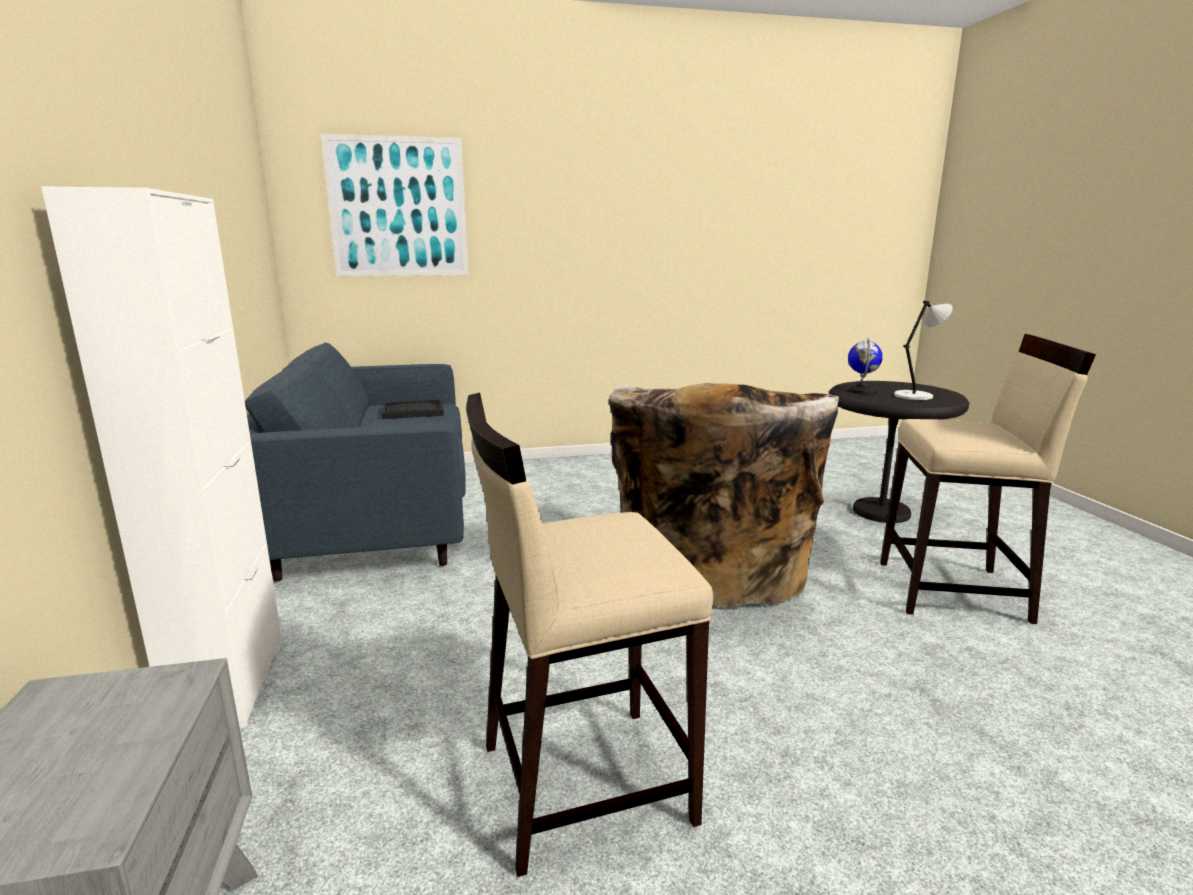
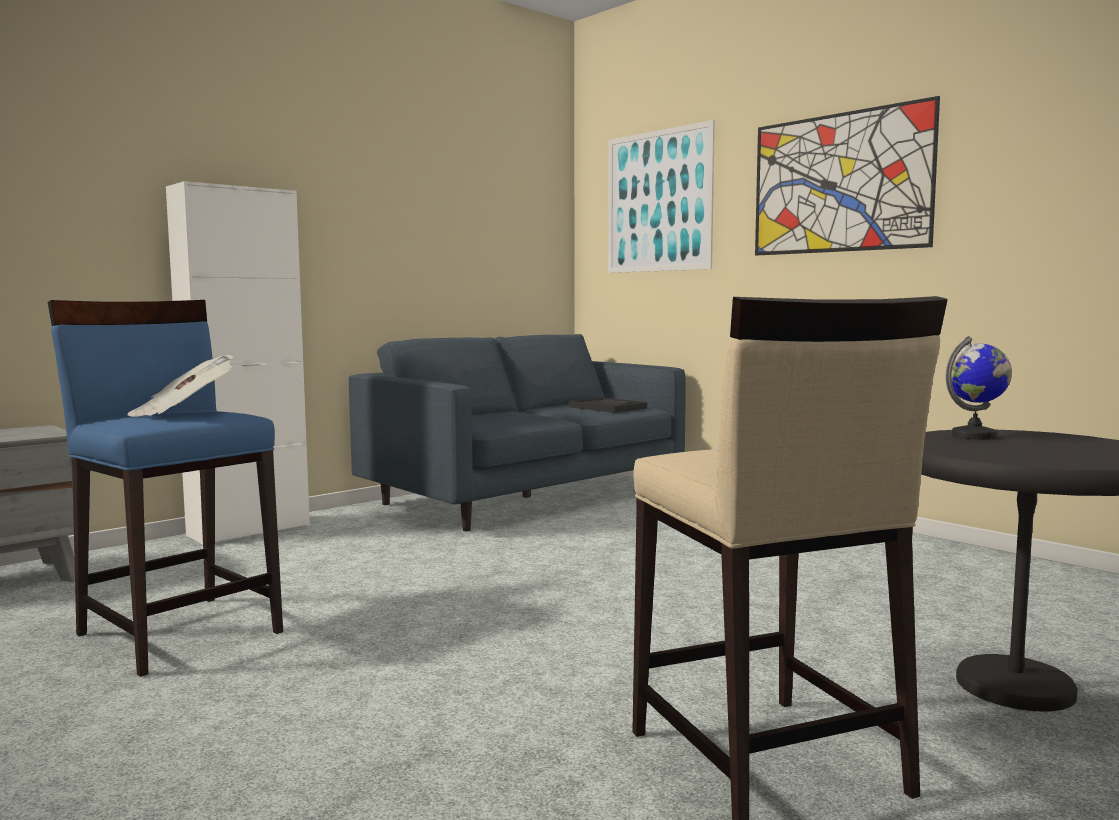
camera: 60 degrees right, 10 degrees down
(582, 782) = (180, 632): beige stool -> blue stool
(586, 211) = (839, 183): none -> picture
(596, 539) = (183, 413): none -> newspaper
(709, 577) = (582, 616): beige armchair -> none
(915, 396) = (1032, 452): grey table lamp -> none

